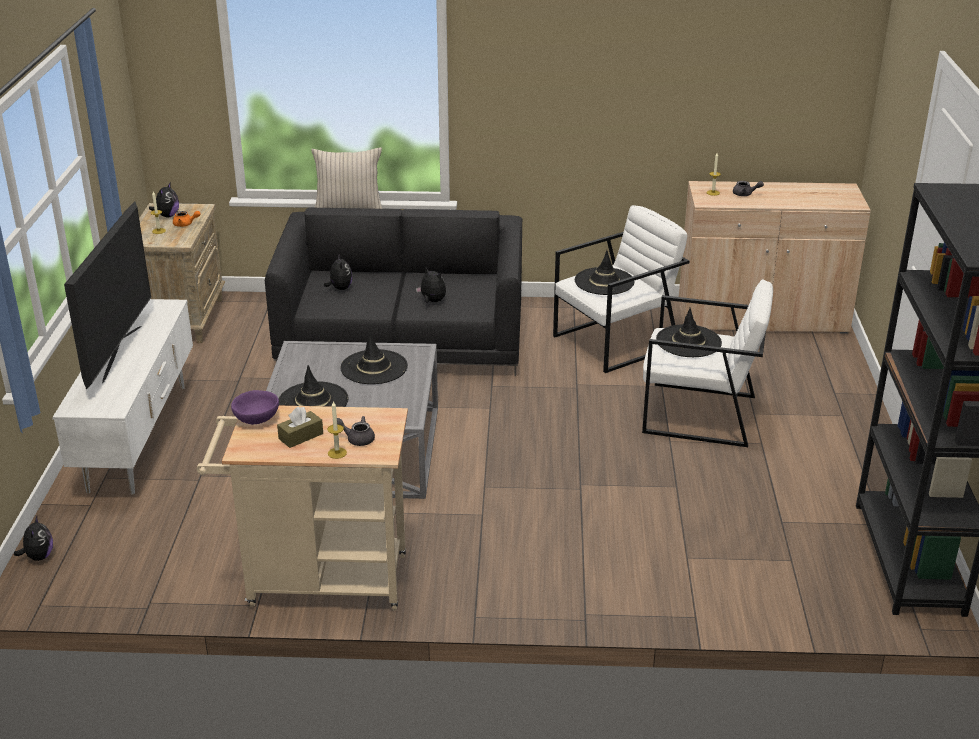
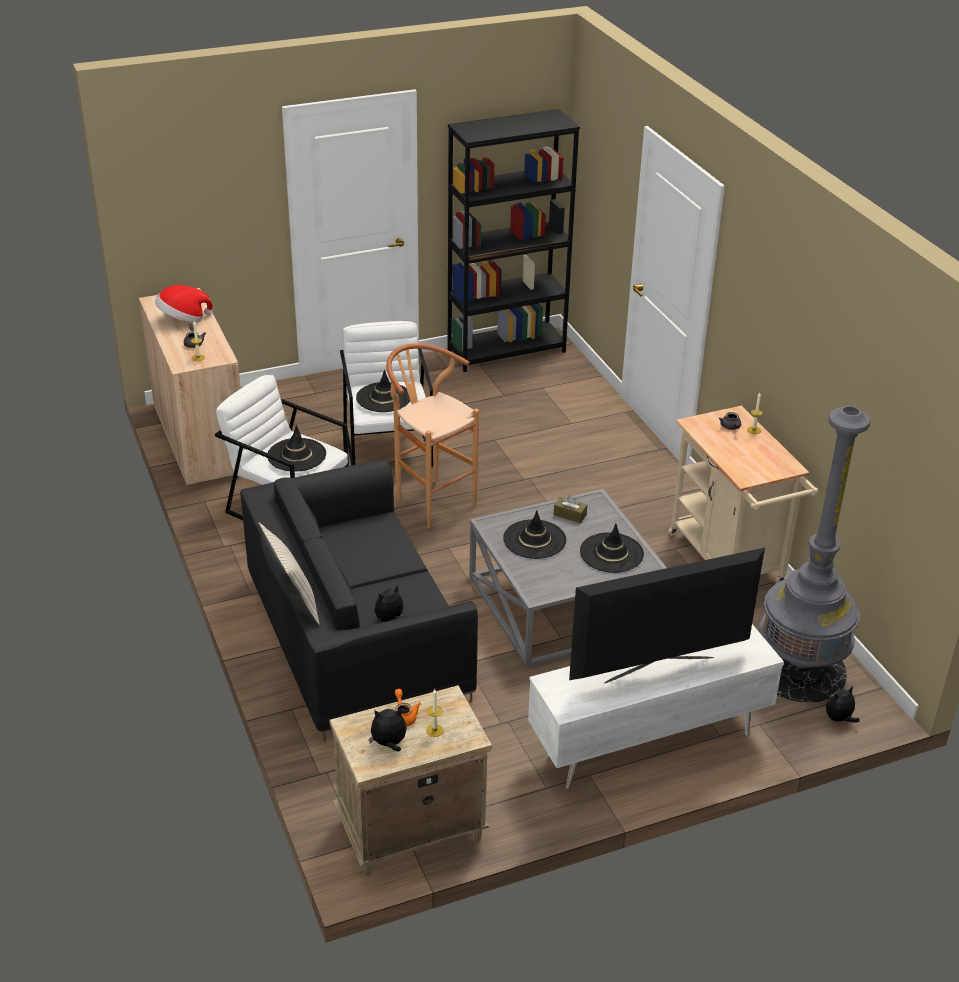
camera: 115 degrees left, 5 degrees up
(122, 560) = (799, 669): none -> grey floor lamp
(257, 419) = (751, 475): purple bowl -> none
(301, 436) = (751, 450): brown tissue box -> brown tissue box (570, 515)
(432, 301) = (380, 552): plush toy -> none
(579, 416) = (429, 499): none -> brown stool
(797, 195) = (183, 319): none -> hat

